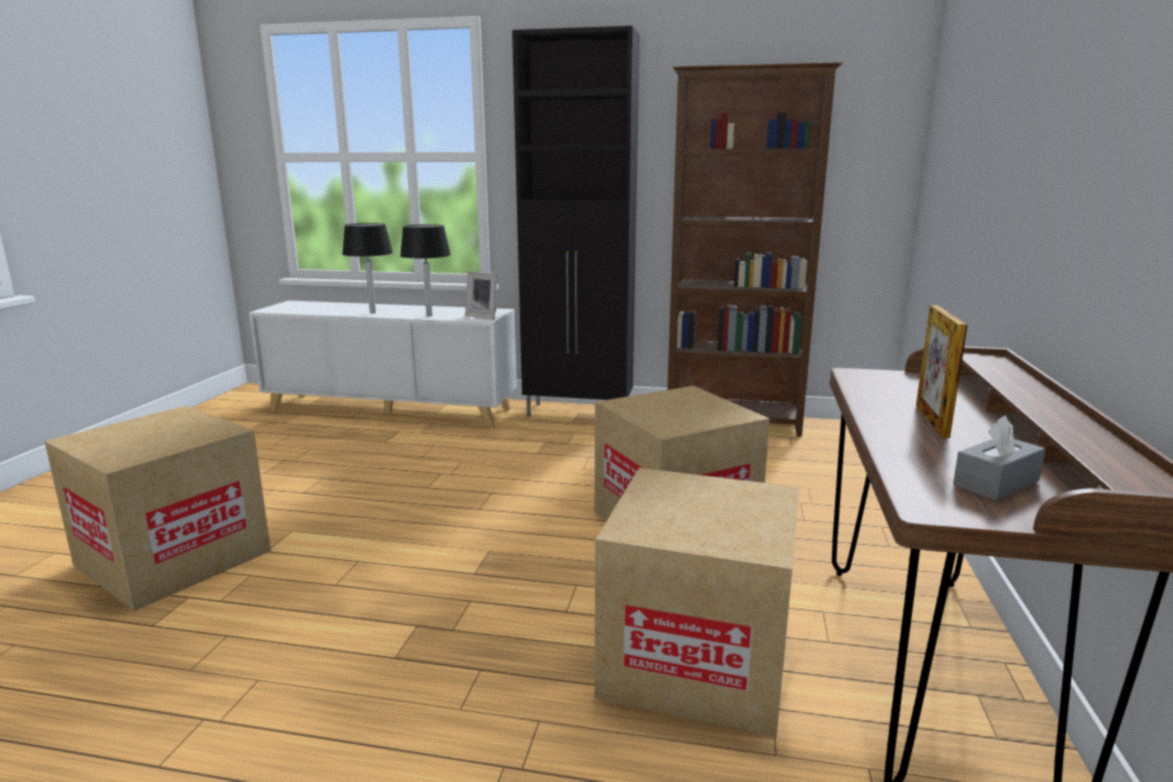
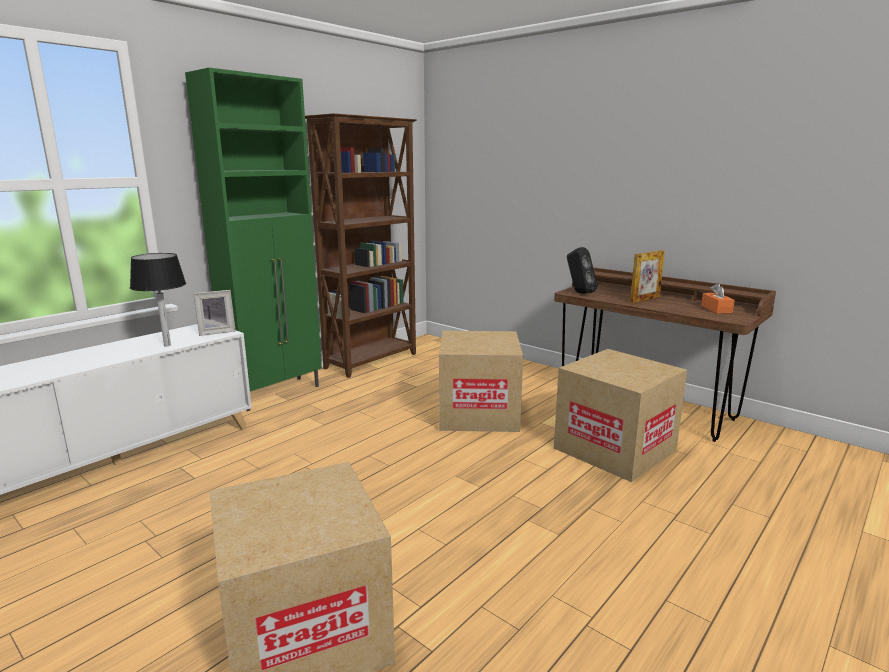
camera: 60 degrees left, 0 degrees up
(373, 312) = (96, 360): black table lamp -> none
(579, 413) = (277, 393): black cabinet -> green cabinet
(869, 378) = (579, 292): none -> black speaker
(931, 420) = (645, 299): picture frame -> picture frame turned 75 degrees counterclockwise
(996, 483) = (716, 309): grey tissue box -> orange tissue box

